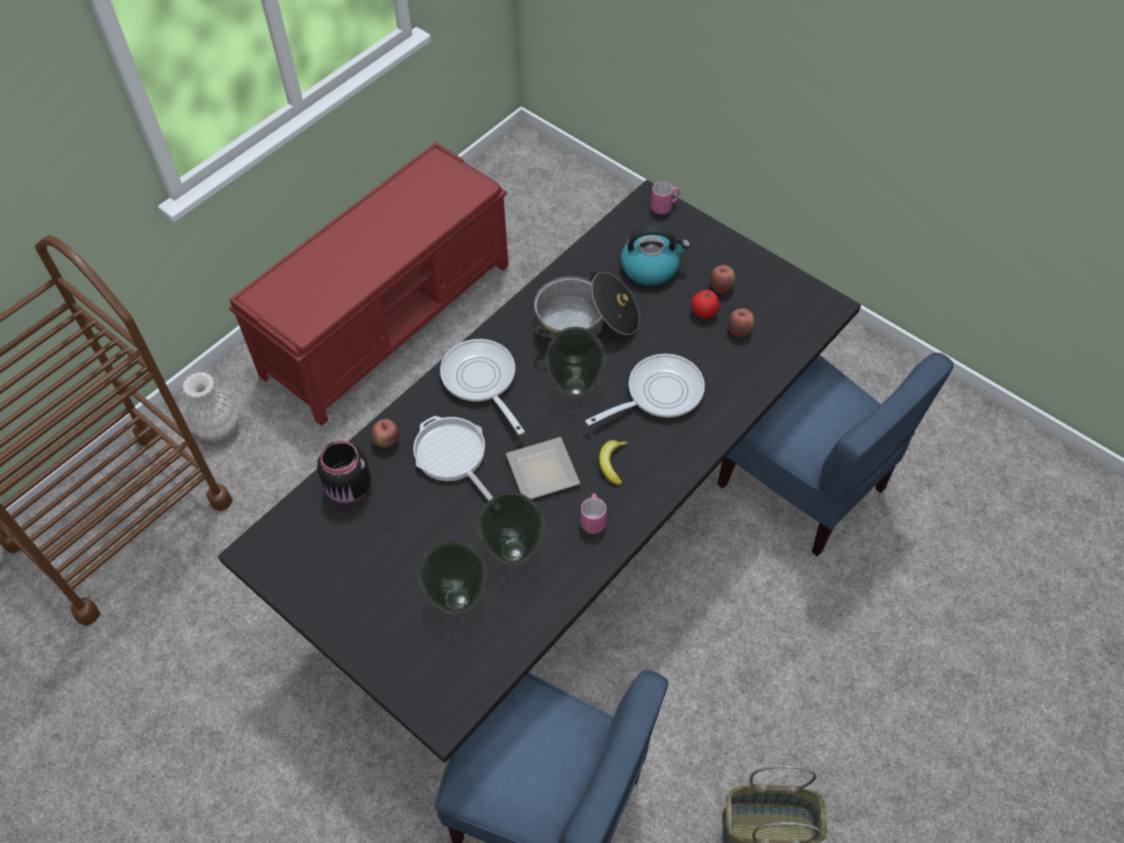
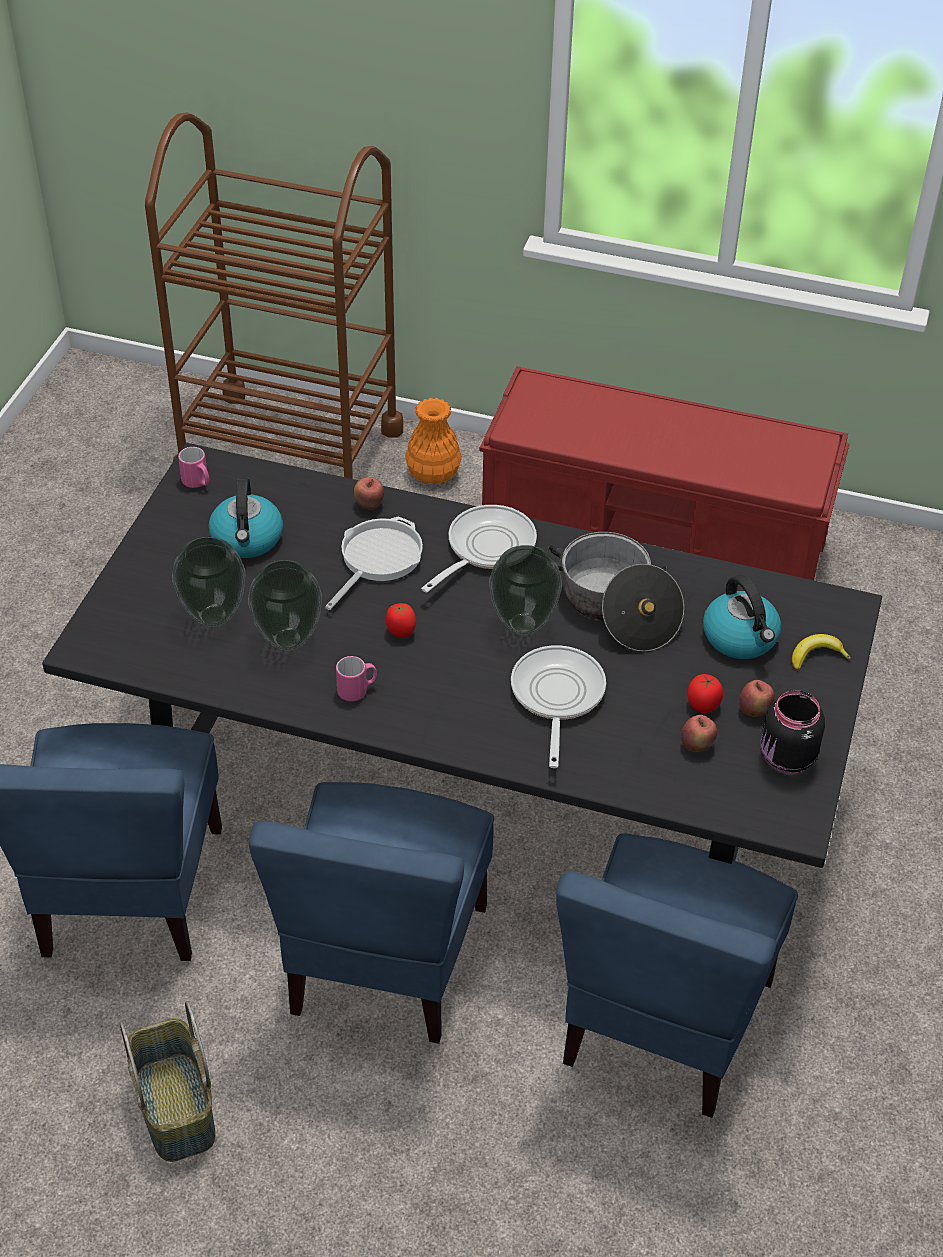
camera: 65 degrees right, 10 degrees down
(218, 427) = (434, 473): white vase -> orange vase
(349, 489) = (299, 499): black jar -> black jar (785, 758)
(376, 544) = (247, 539): none -> kettle
(544, 469) = (400, 632): plate -> tomato
(612, 463) = (438, 685): banana -> banana (816, 656)
(658, 393) = (556, 697): frying pan -> frying pan turned 120 degrees counterclockwise
(664, 206) = (848, 623): pink mug -> pink mug (198, 483)
(690, 636) = (385, 959): none -> blue chair

